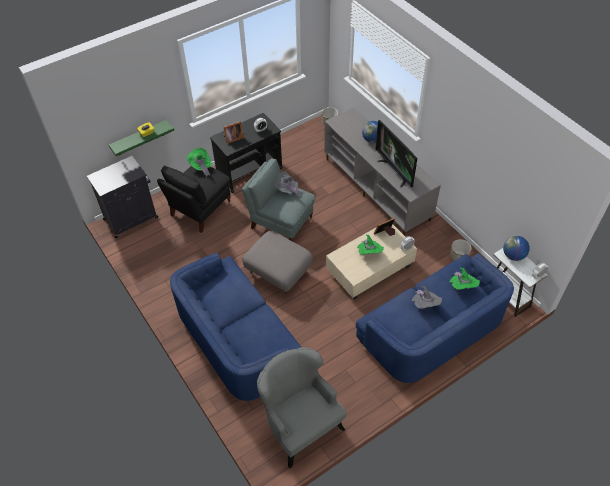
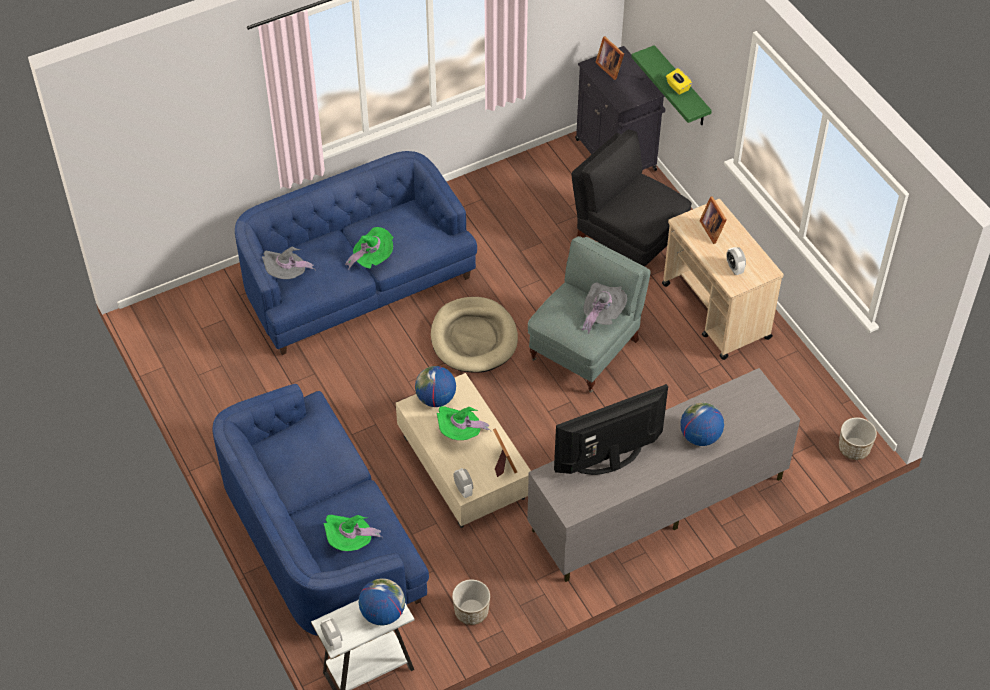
camera: 95 degrees right, 0 degrees up
(106, 181) = (610, 67): none -> picture frame
(201, 166) = (668, 202): green hat -> green hat (372, 258)
(250, 172) = (716, 312): black cart -> beige cart
(278, 273) = (474, 338): grey ottoman -> beige dog bed
(300, 425) = (200, 347): grey armchair -> none
(347, 267) = (435, 399): none -> globe
(424, 304) = (327, 483): grey hat -> grey hat (287, 274)

